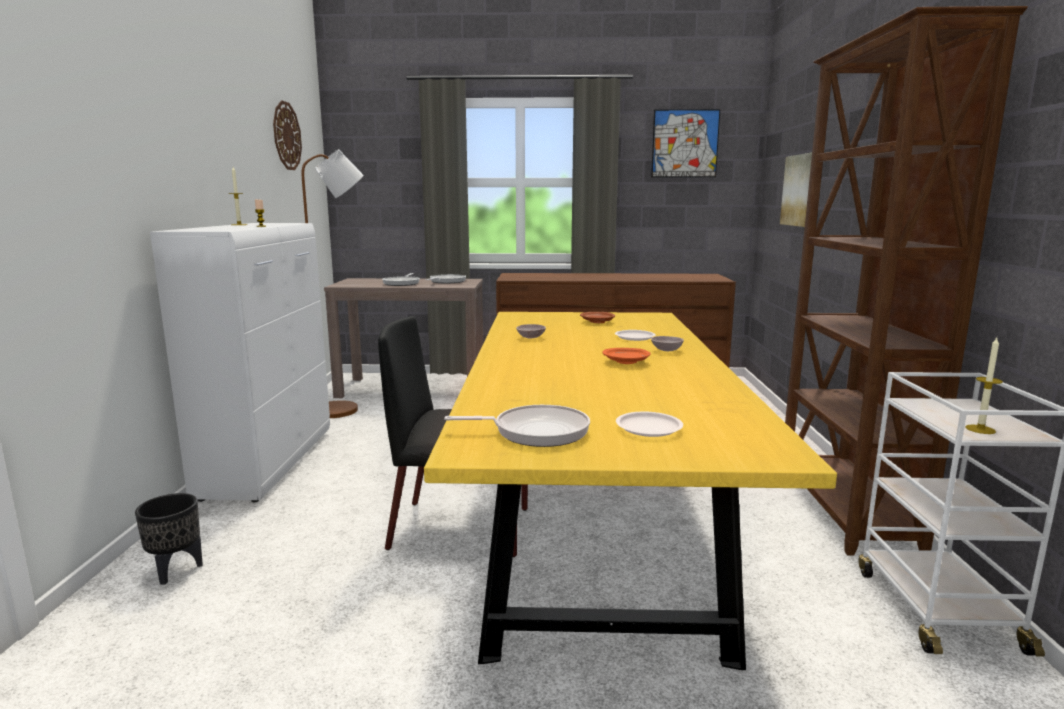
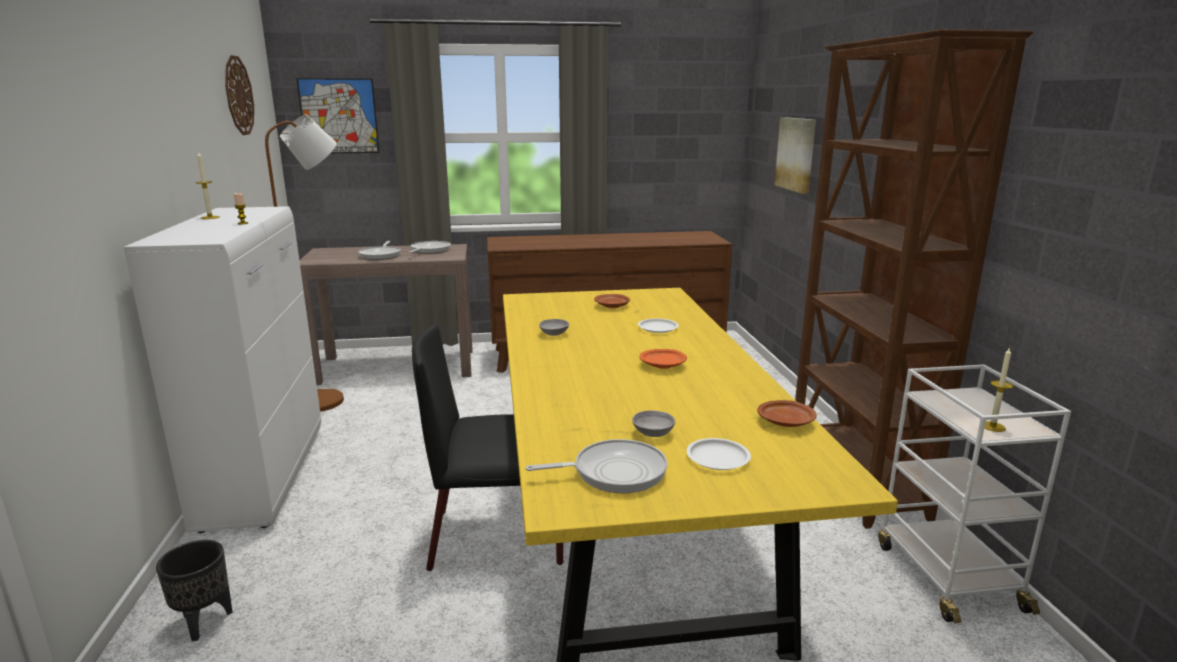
camera: 10 degrees left, 5 degrees up
(666, 350) = (695, 345): grey bowl -> grey bowl (653, 433)
(685, 143) = (674, 95): picture -> picture (339, 116)
(736, 407) = (786, 422): none -> brown plate

